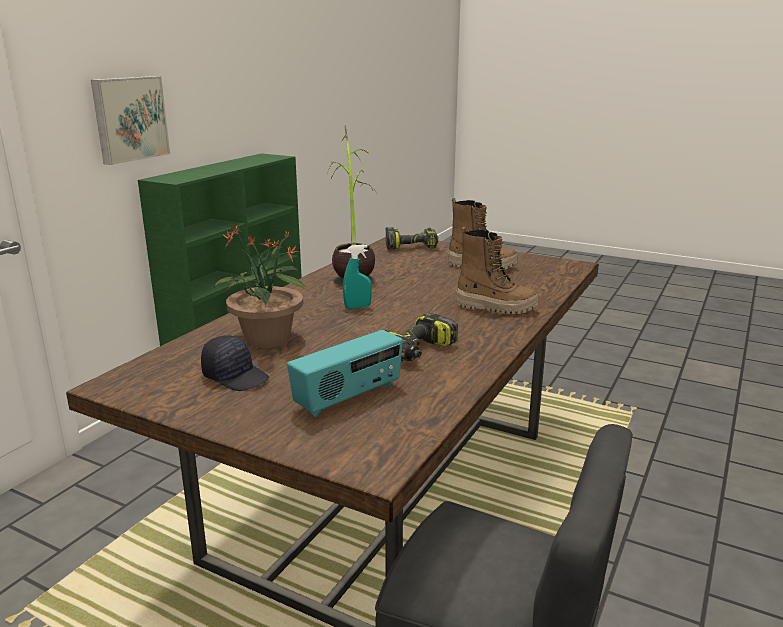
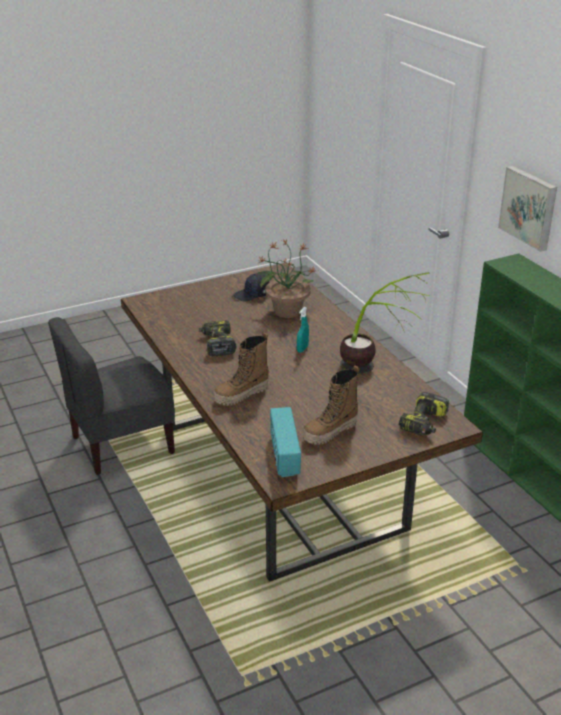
camera: 125 degrees right, 10 degrees up
(349, 397) = (196, 312): radio -> radio (284, 457)

